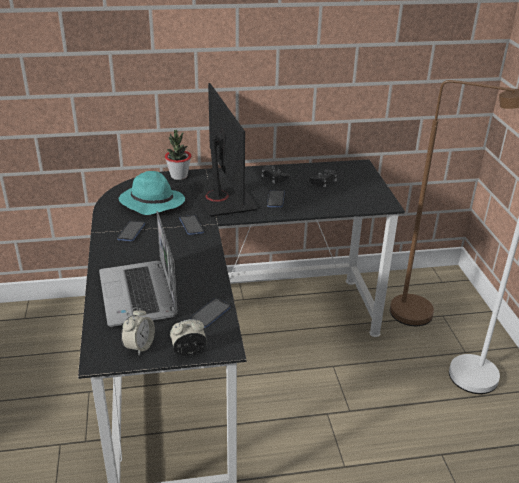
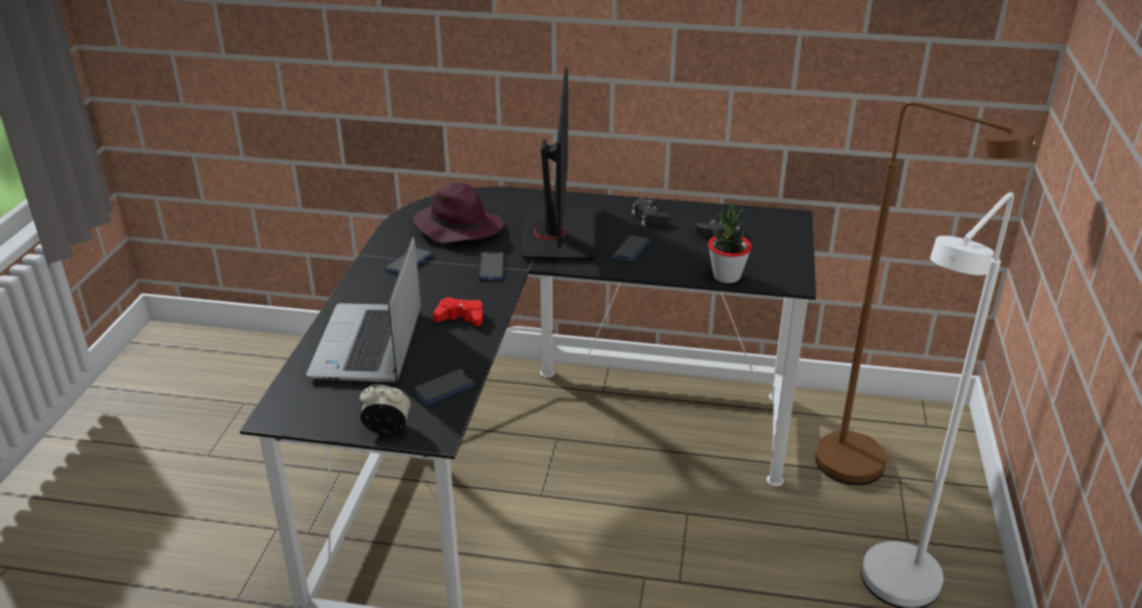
camera: 20 degrees right, 0 degrees up
(139, 346) = (331, 410): alarm clock -> none
(151, 202) = (457, 227): turquoise hat -> purple hat
(179, 176) = (516, 196): potted plant -> potted plant (726, 276)
(191, 263) = (460, 317): none -> red game controller

